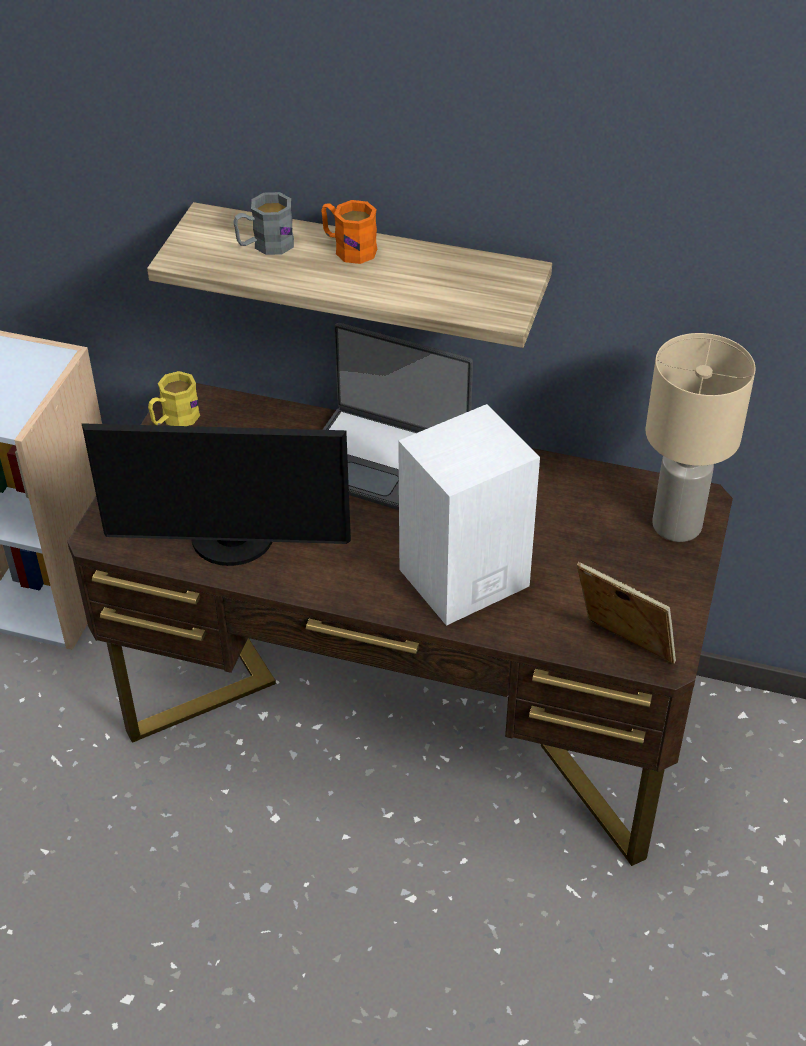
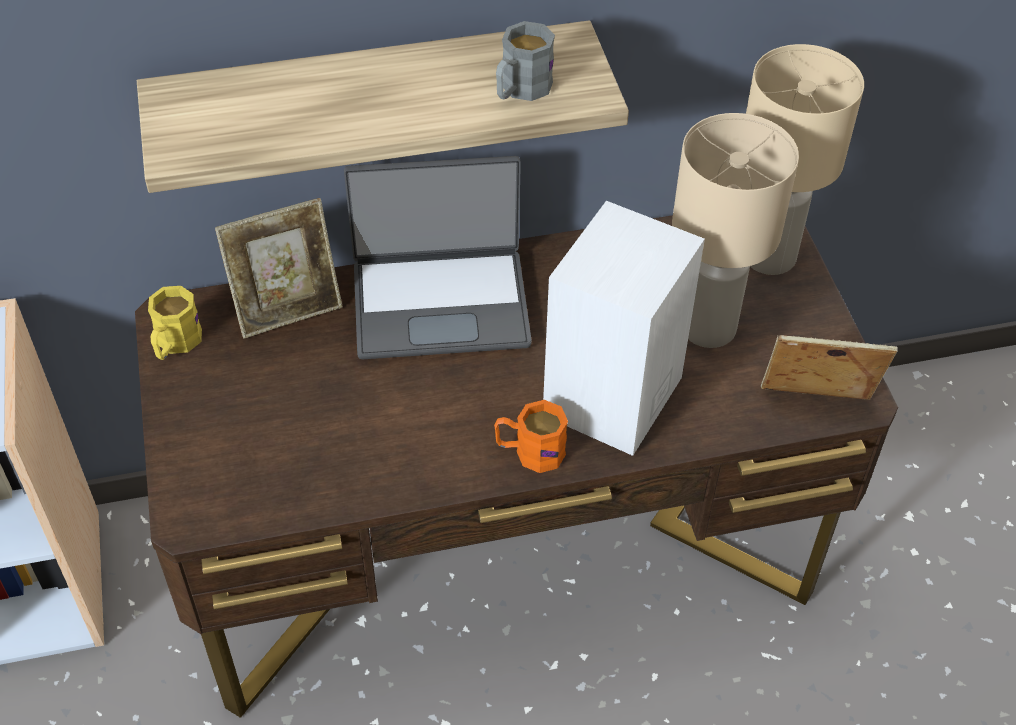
camera: 30 degrees left, 5 degrees up
(232, 543) = (344, 461): monitor -> none
(265, 245) = (266, 103): grey mug -> grey mug (520, 90)
(269, 424) = (287, 309): none -> picture frame
(348, 248) = (364, 75): orange mug -> orange mug (530, 452)
(579, 558) = (706, 328): none -> beige table lamp

